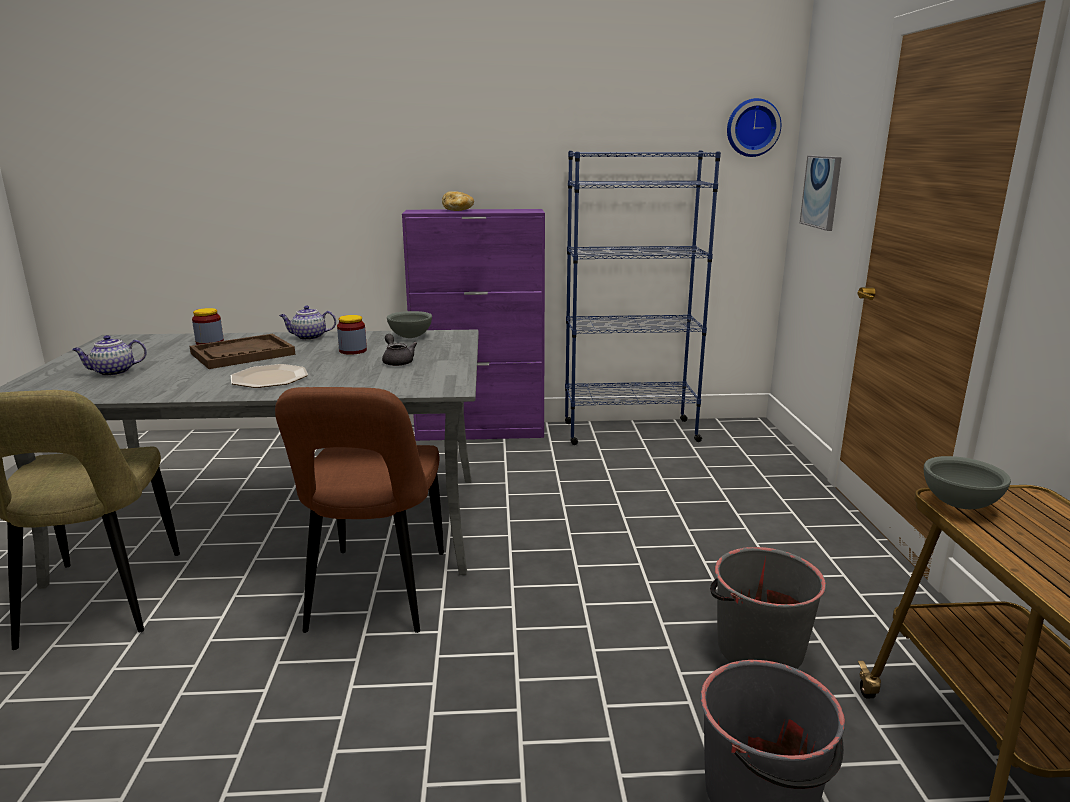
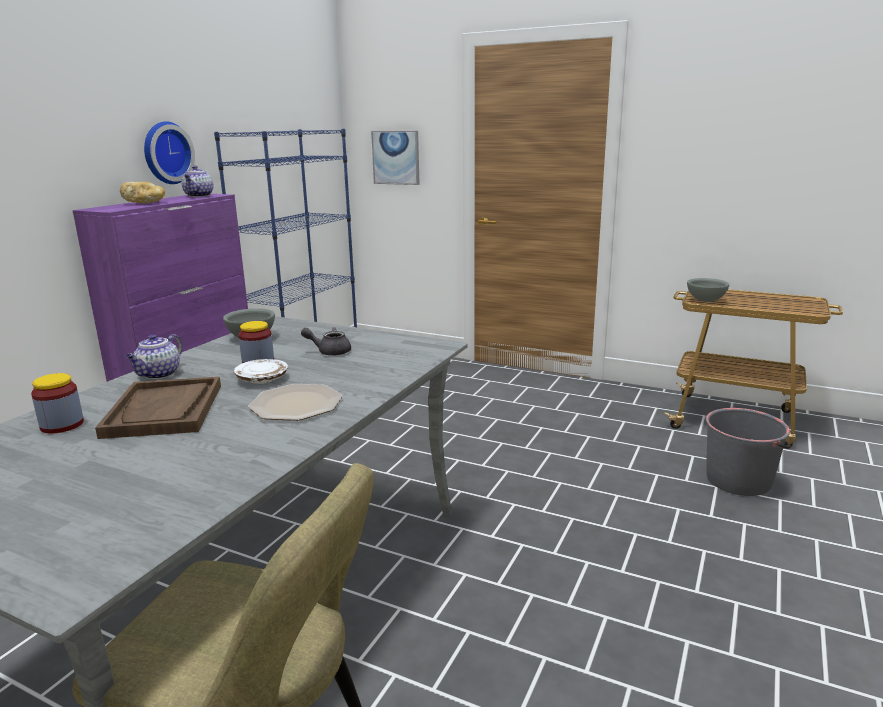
camera: 60 degrees left, 0 degrees up
(113, 372) = (95, 493): teapot -> teapot (199, 196)
(317, 359) = (262, 379): none -> white plate
(375, 595) = (441, 565): brown chair -> none
(752, 128) = (321, 109): wall clock -> wall clock (165, 153)
(758, 648) = (620, 439): grey bucket -> none

